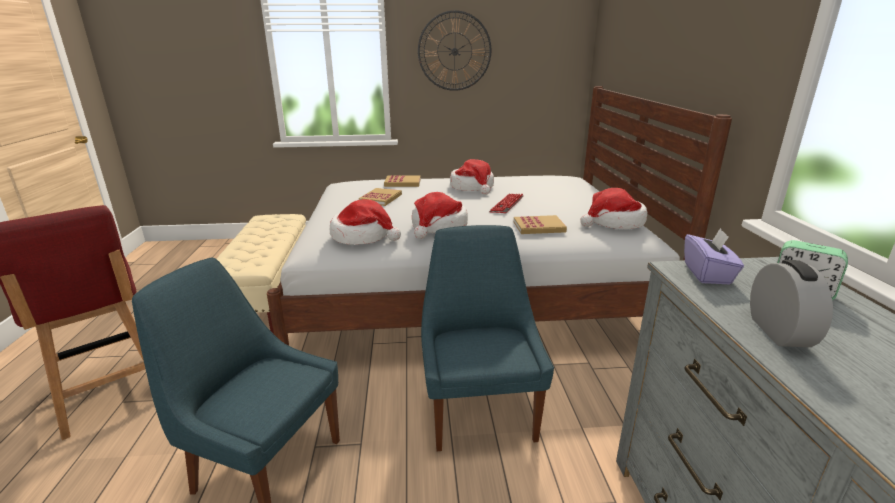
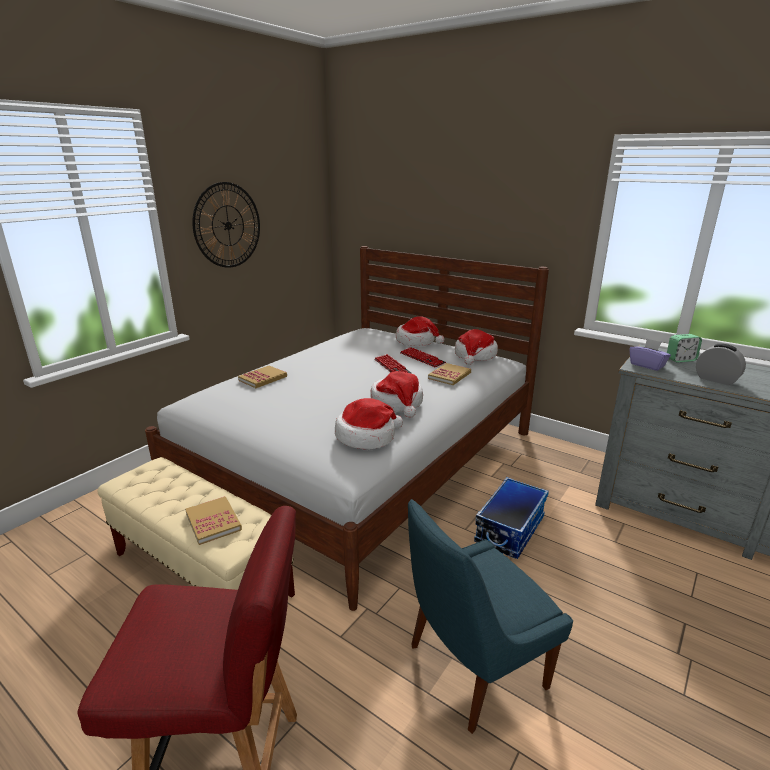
camera: 50 degrees left, 0 degrees up
(381, 199) = (287, 400): book -> book (213, 522)
(472, 187) = (331, 361): hat -> hat (416, 341)
(479, 411) = (509, 529): blue chair -> storage box
(552, 207) = (422, 358): none -> keyboard

